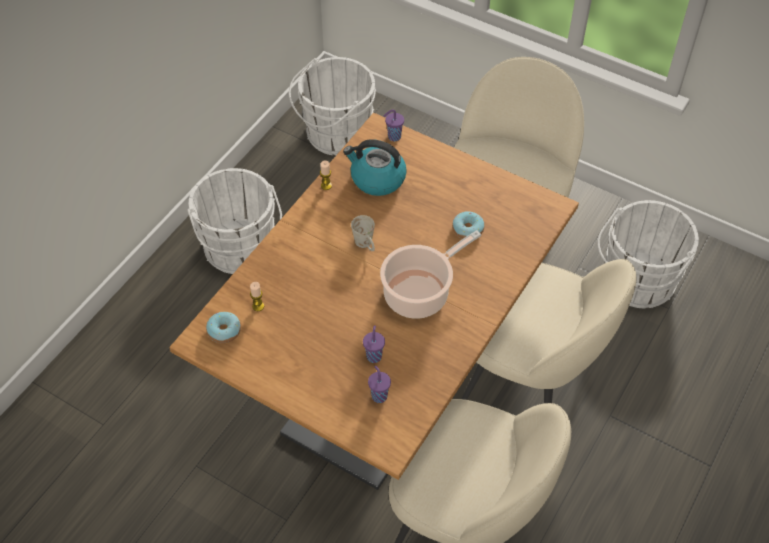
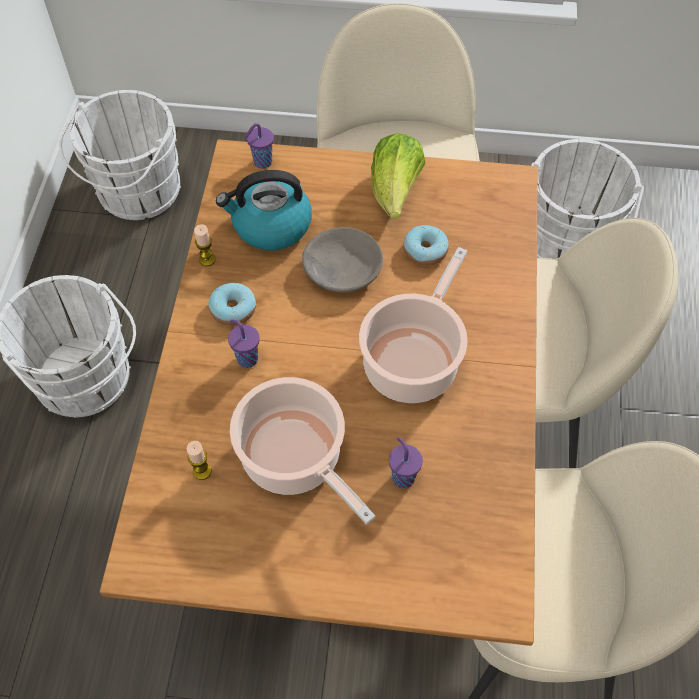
camera: 25 degrees left, 5 degrees up
(224, 331) = (171, 530): donut -> donut (233, 309)
(316, 321) = (295, 459): none -> cooking pot
(366, 245) = (306, 322): white mug -> none
(379, 395) = (441, 532): purple cup -> purple cup (246, 358)
(406, 221) = (341, 269): none -> grey bowl
(470, 186) = (395, 192): none -> lettuce

